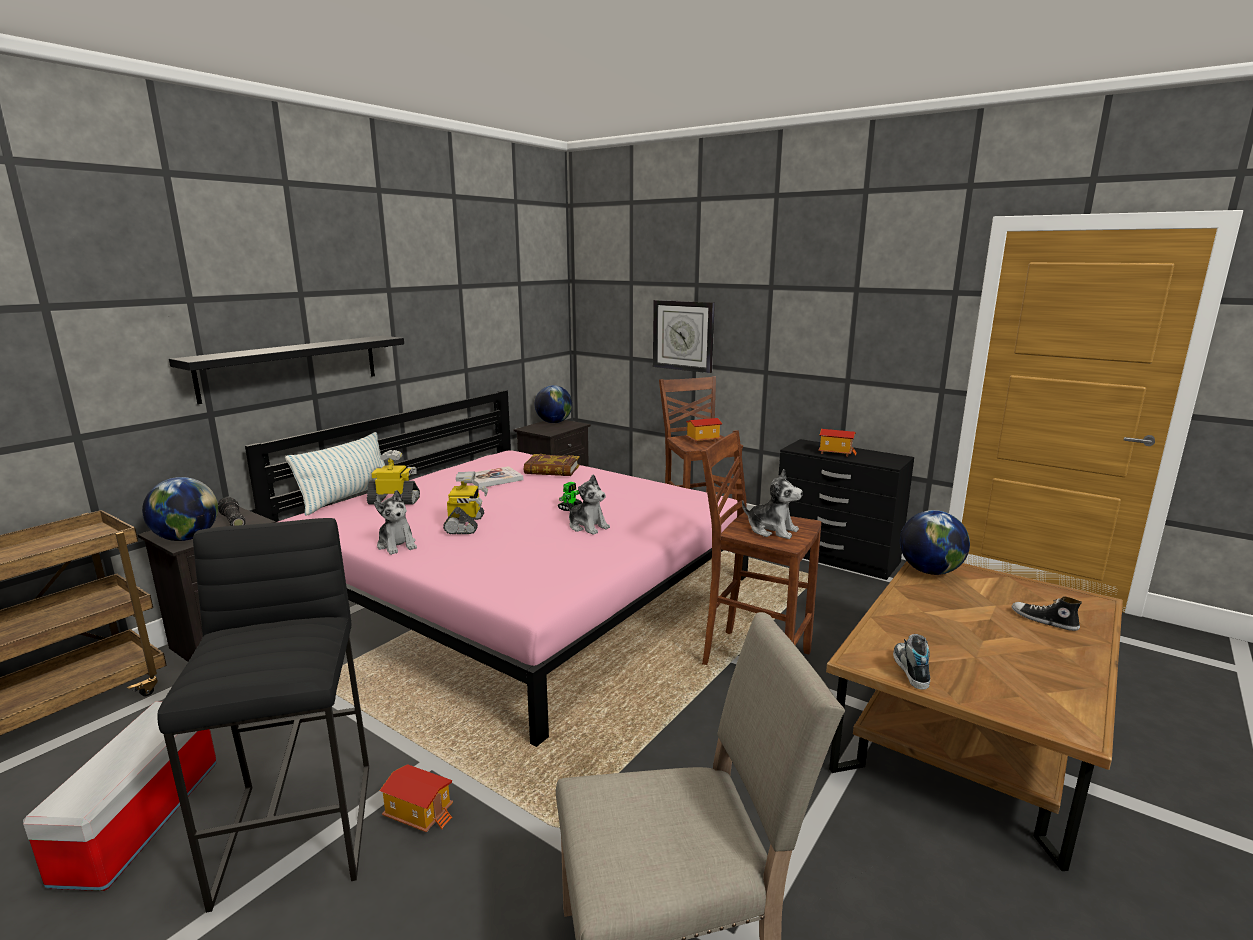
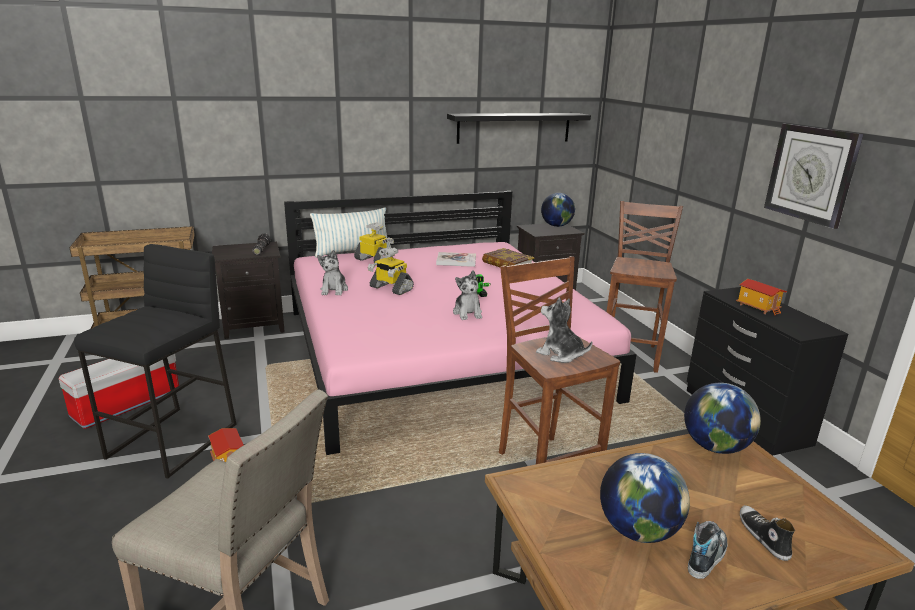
camera: 35 degrees right, 5 degrees up
(187, 538) = (228, 254): globe -> globe (638, 530)
(291, 367) = (325, 151): black shelf -> black shelf (514, 127)
(466, 525) = (390, 288): toy robot -> toy robot turned 90 degrees clockwise
(683, 335) = (672, 161): wall clock -> wall clock (811, 174)
(703, 440) = (645, 266): toy house -> none
(772, 530) = (560, 354): plush toy -> plush toy turned 150 degrees clockwise
(910, 669) = (544, 510): shoe -> shoe (706, 556)

